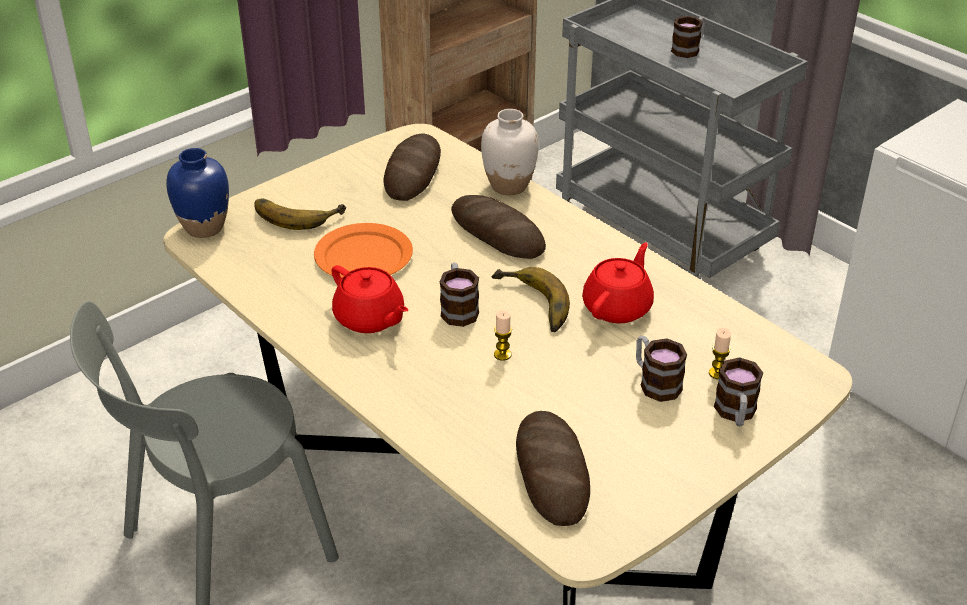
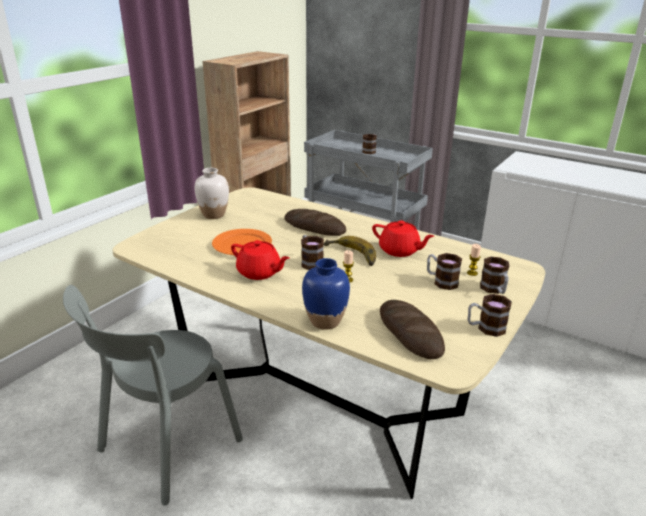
camera: 15 degrees left, 10 degrees down
(204, 227) = (137, 242): blue vase -> blue vase (325, 321)
(297, 213) = (193, 230): banana -> none
(413, 173) = (253, 207): bread -> none
(509, 186) = (310, 207): white vase -> white vase (214, 215)
(618, 307) = (400, 251): red teapot -> red teapot turned 105 degrees clockwise
(677, 485) = (485, 328): none -> mug

